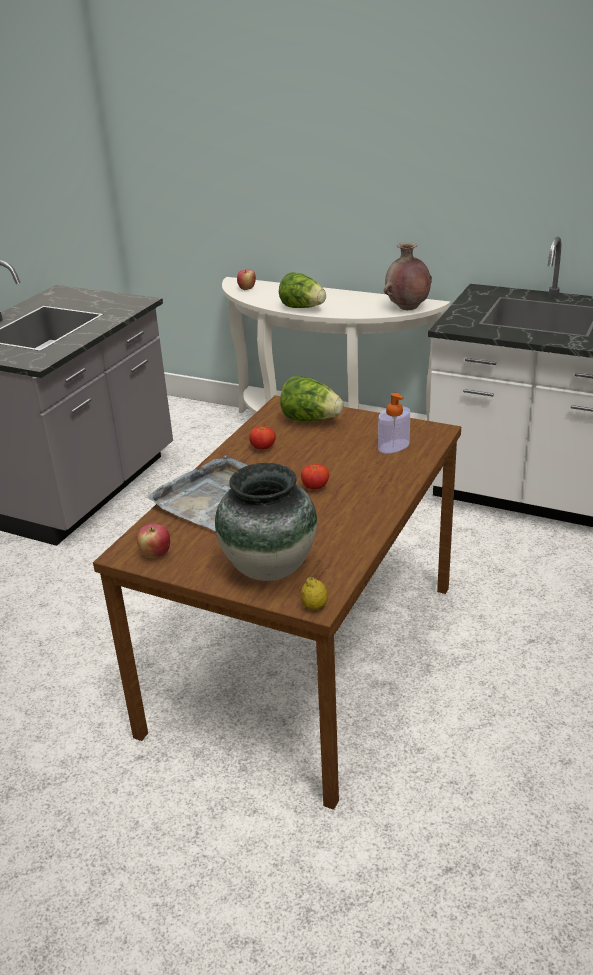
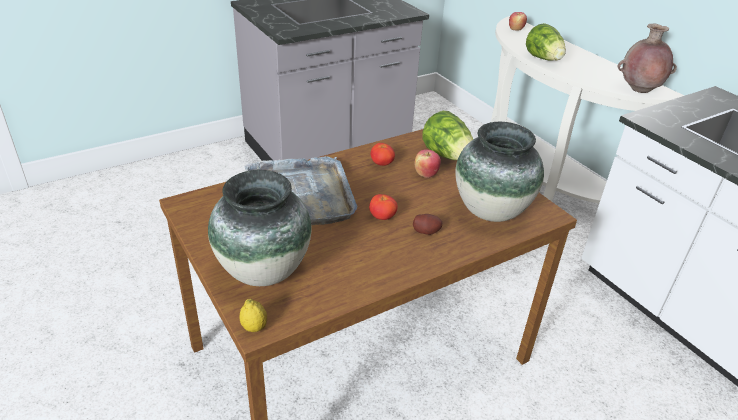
camera: 30 degrees right, 5 degrees up
(155, 554) = (203, 215): apple -> apple (425, 174)
(362, 482) = (426, 231): none -> potato
(394, 446) = (491, 211): soap dispenser -> vase

